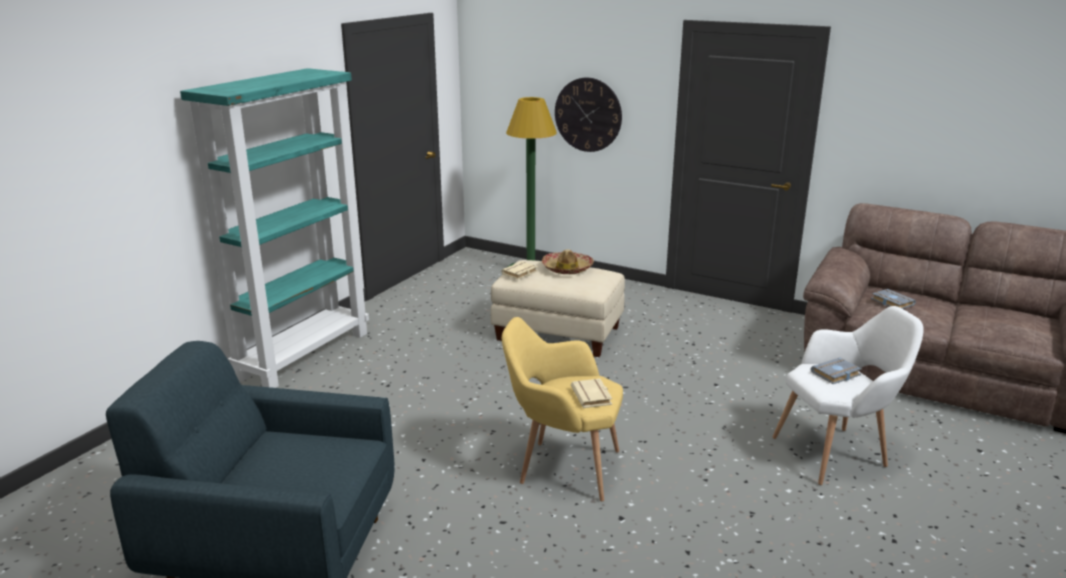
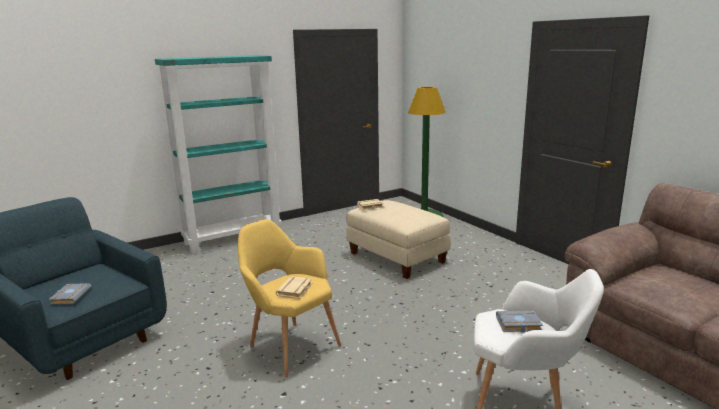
camera: 30 degrees right, 5 degrees down
(567, 269) = (406, 209): hat -> none
(588, 115) = (470, 101): wall clock -> none
(891, 302) = (658, 279): grey book -> grey book (70, 296)

